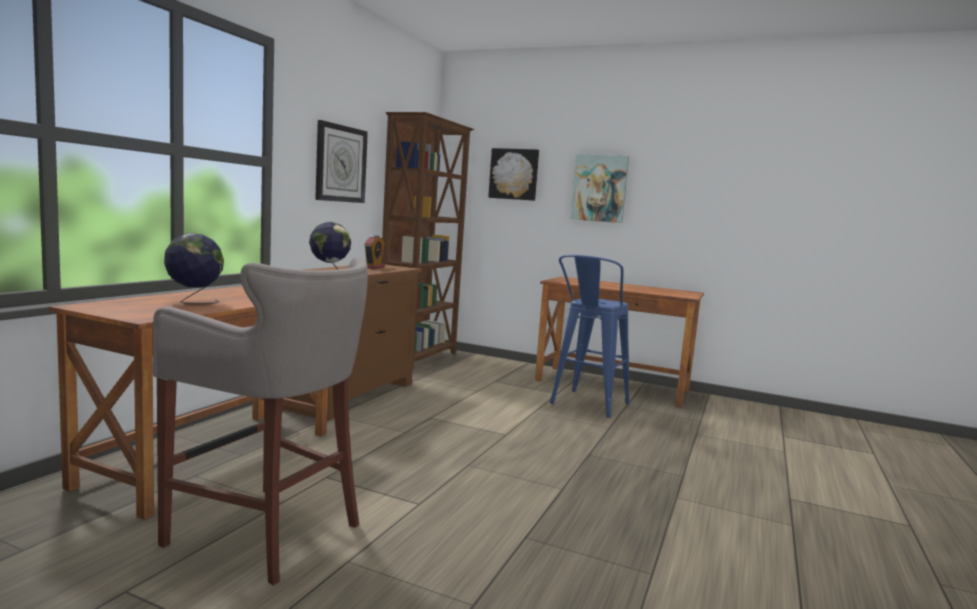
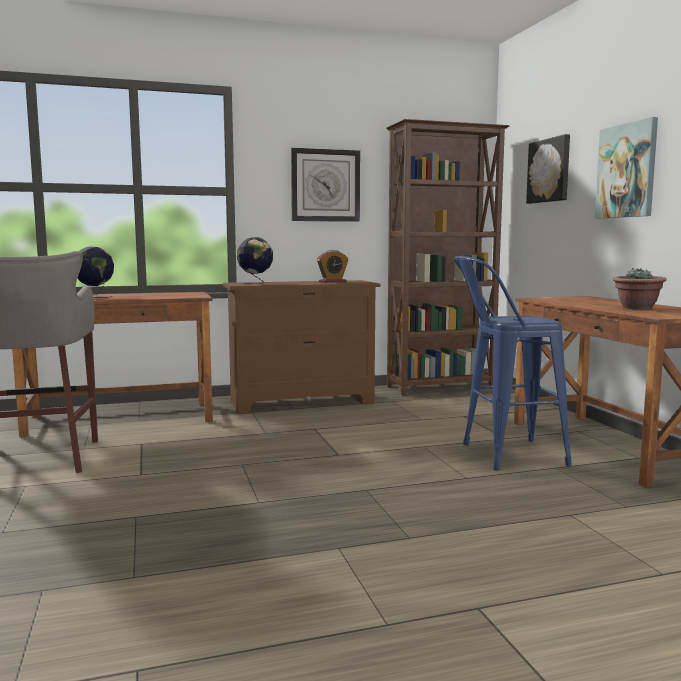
camera: 50 degrees right, 0 degrees up
(643, 289) = (637, 308): none -> potted plant

